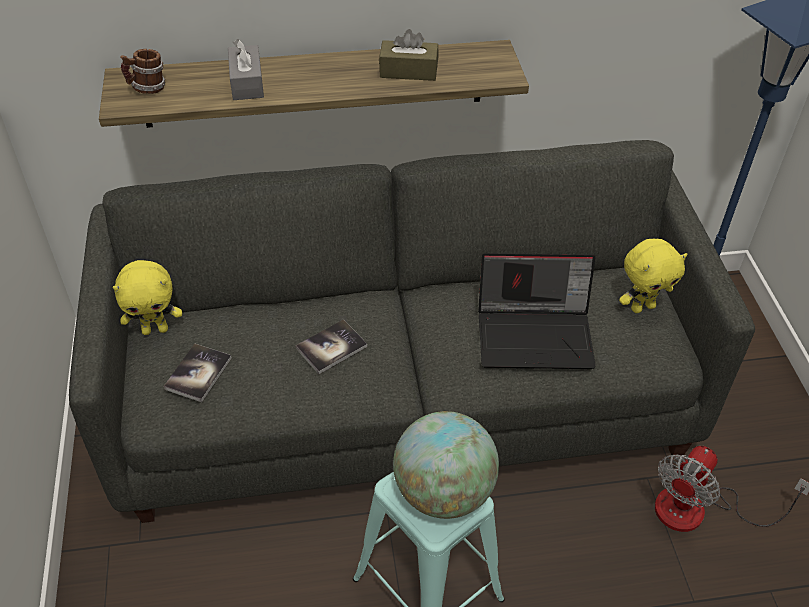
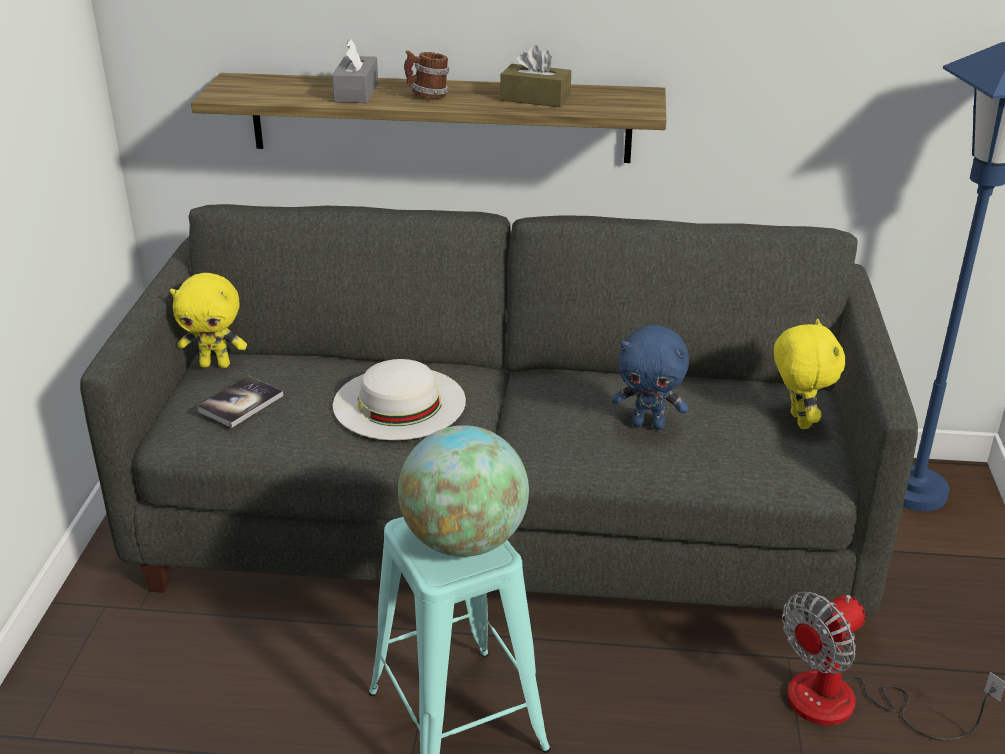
camera: 15 degrees right, 15 degrees down
(147, 89) = (252, 88): mug -> mug (427, 96)
(331, 348) = (399, 402): book -> white hat
(536, 334) = (649, 424): laptop -> blue plush toy
(642, 307) = (797, 420): yellow plush toy -> yellow plush toy turned 90 degrees counterclockwise

